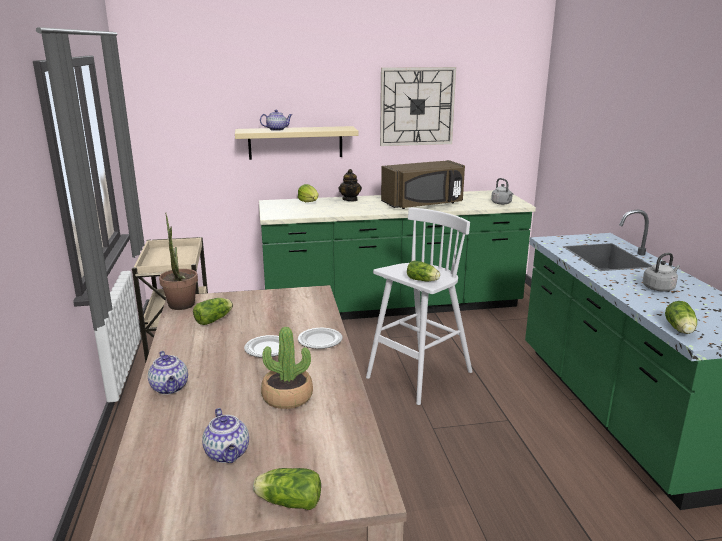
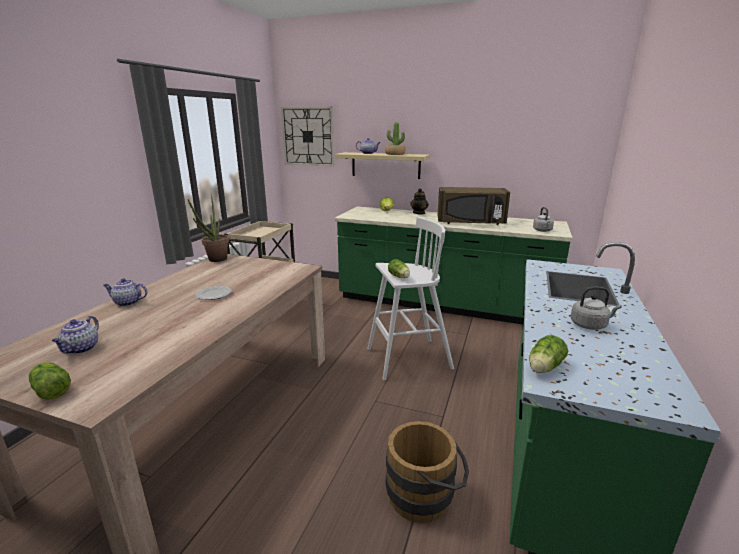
camera: 30 degrees right, 0 degrees up
(170, 388) = (127, 302): teapot -> teapot turned 90 degrees clockwise
(215, 319) = (219, 271): lettuce -> none
(287, 397) = (170, 326): potted plant -> potted plant (395, 154)
(320, 341) = (251, 298): plate -> none
(417, 106) = (485, 140): wall clock -> wall clock (308, 136)
(563, 492) = (425, 494): none -> brown bucket

